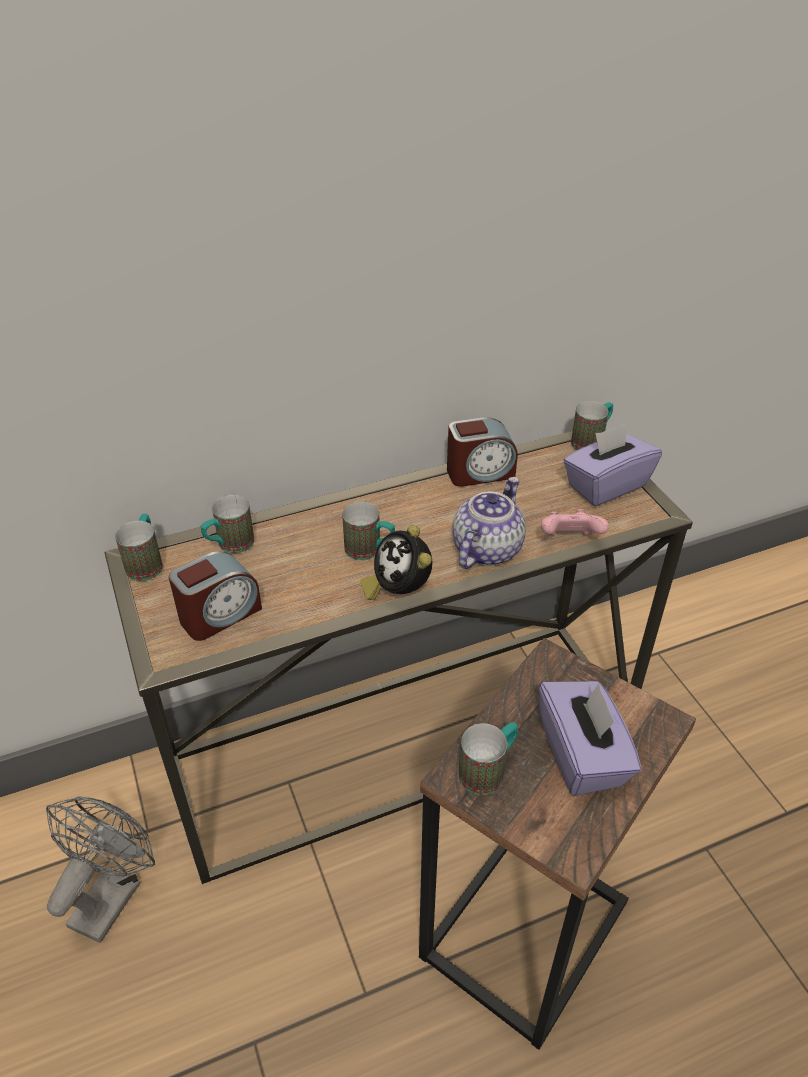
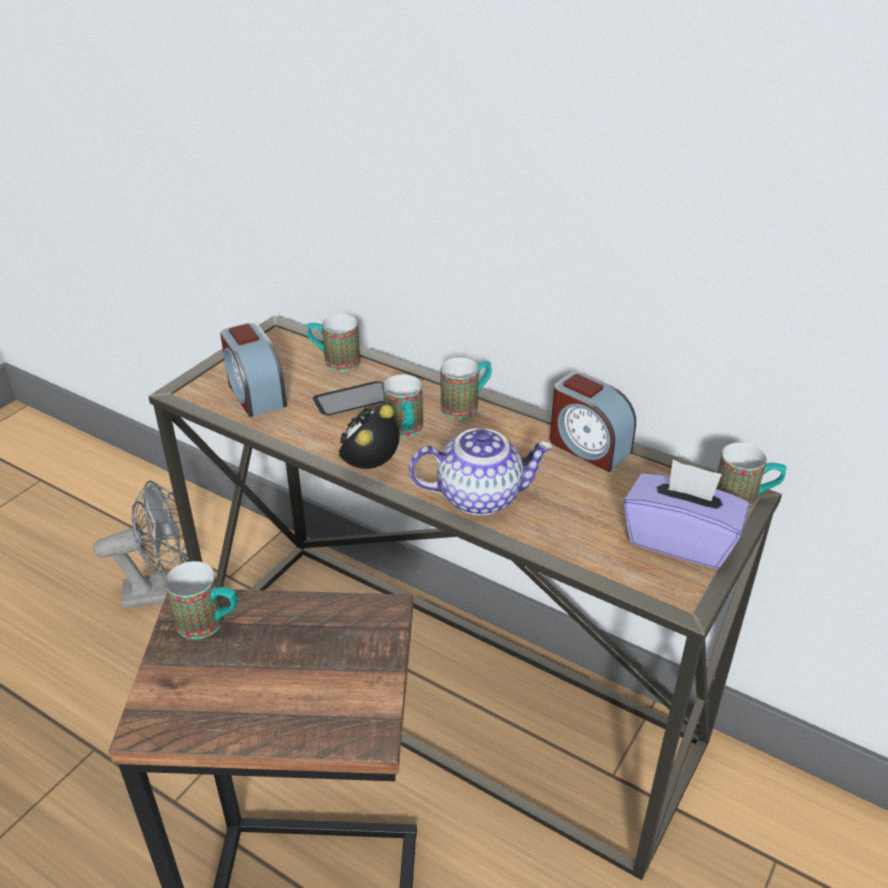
camera: 55 degrees right, 5 degrees down
(146, 562) = (278, 336): mug -> mug (466, 405)
(219, 615) = (255, 394): alarm clock -> alarm clock turned 45 degrees clockwise
(297, 560) = (353, 400): none -> phone
(569, 540) = (556, 546): pink game controller -> none
(582, 755) = (274, 684): purple tissue box -> none

